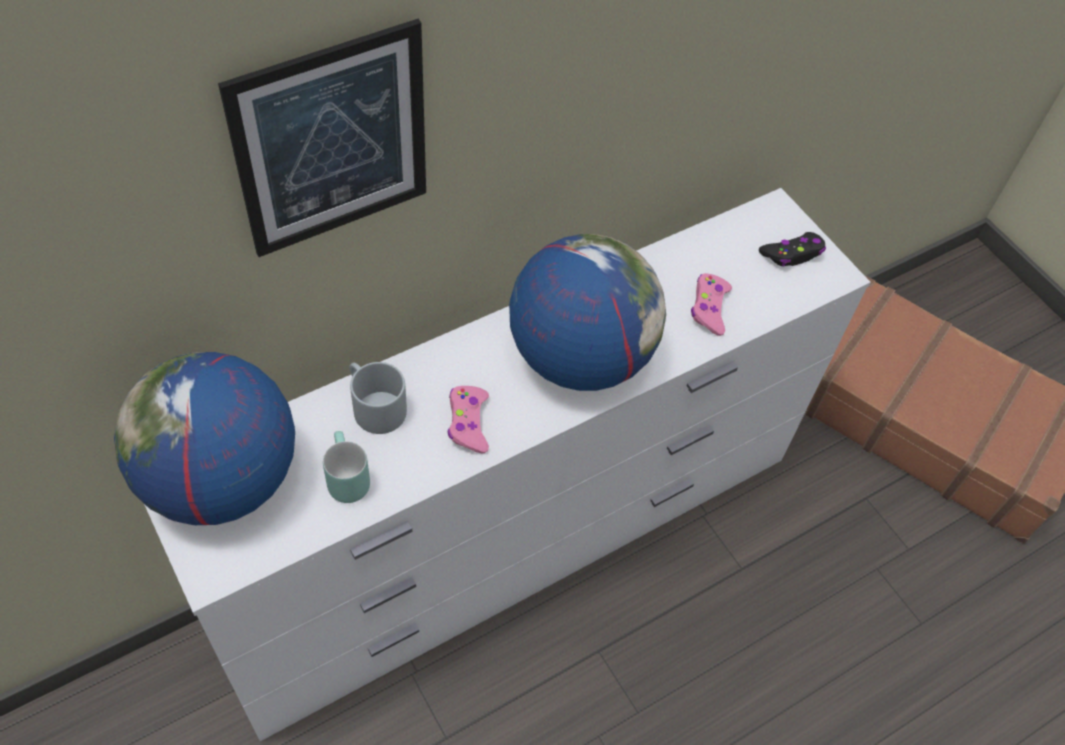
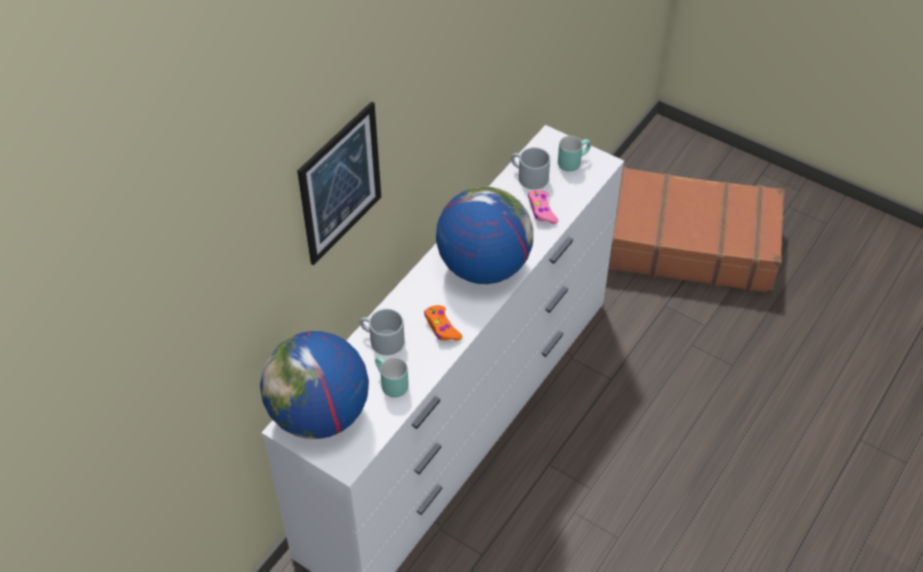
camera: 20 degrees left, 5 degrees down
(468, 423) = (442, 327): pink game controller -> orange game controller
(716, 252) = (528, 177): none -> grey mug
(792, 254) = (572, 161): black game controller -> turquoise mug

